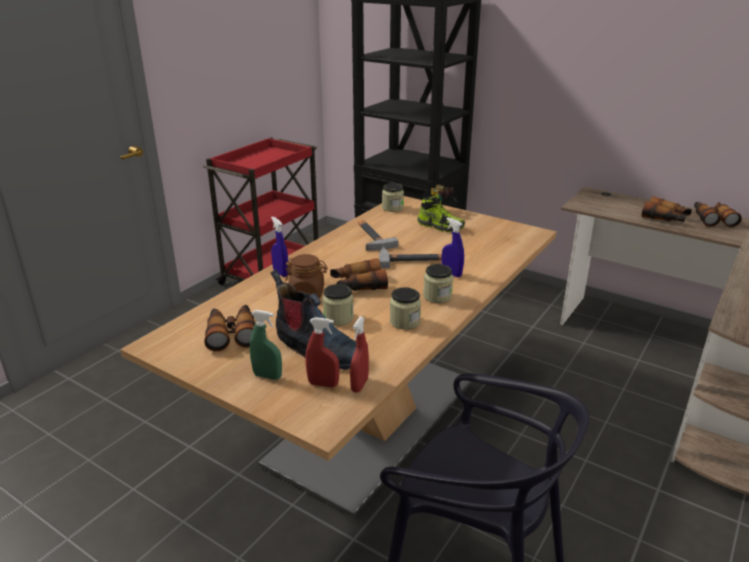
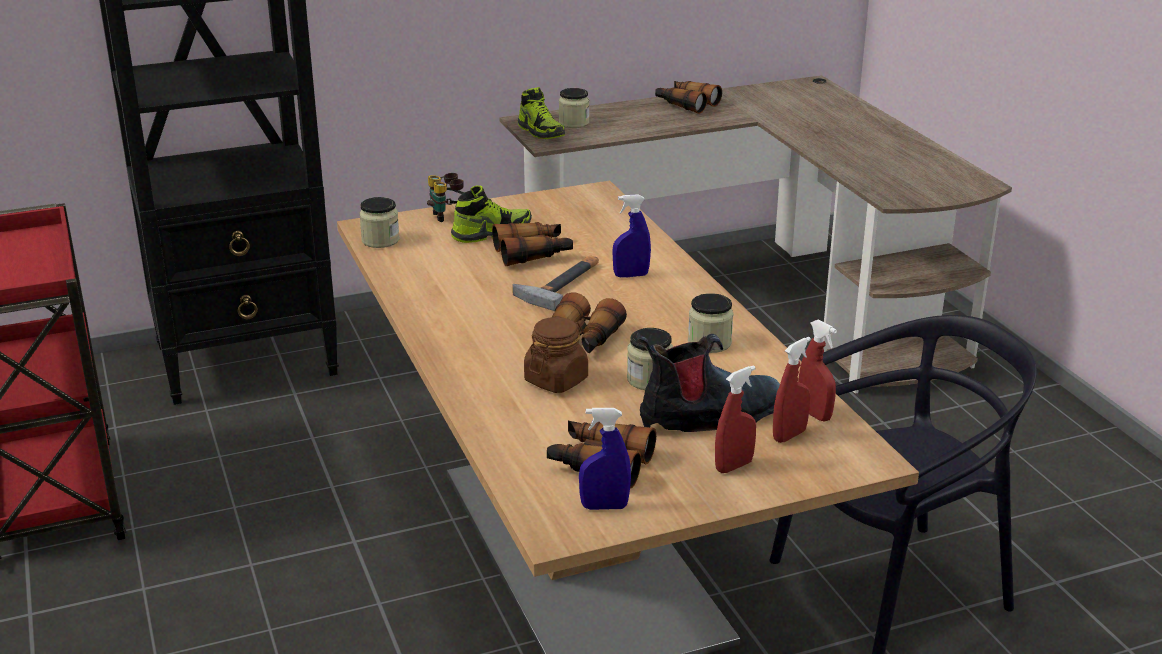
camera: 55 degrees left, 0 degrees up
(267, 376) = (734, 466): green spray bottle -> red spray bottle
(281, 273) = (468, 381): blue spray bottle -> blue spray bottle (604, 507)
(370, 237) = (451, 286): hammer -> none
(437, 296) = (674, 303): jar -> jar (574, 123)
(587, 199) = (541, 131): none -> shoe
(665, 218) = (650, 121): binoculars -> binoculars (533, 253)

